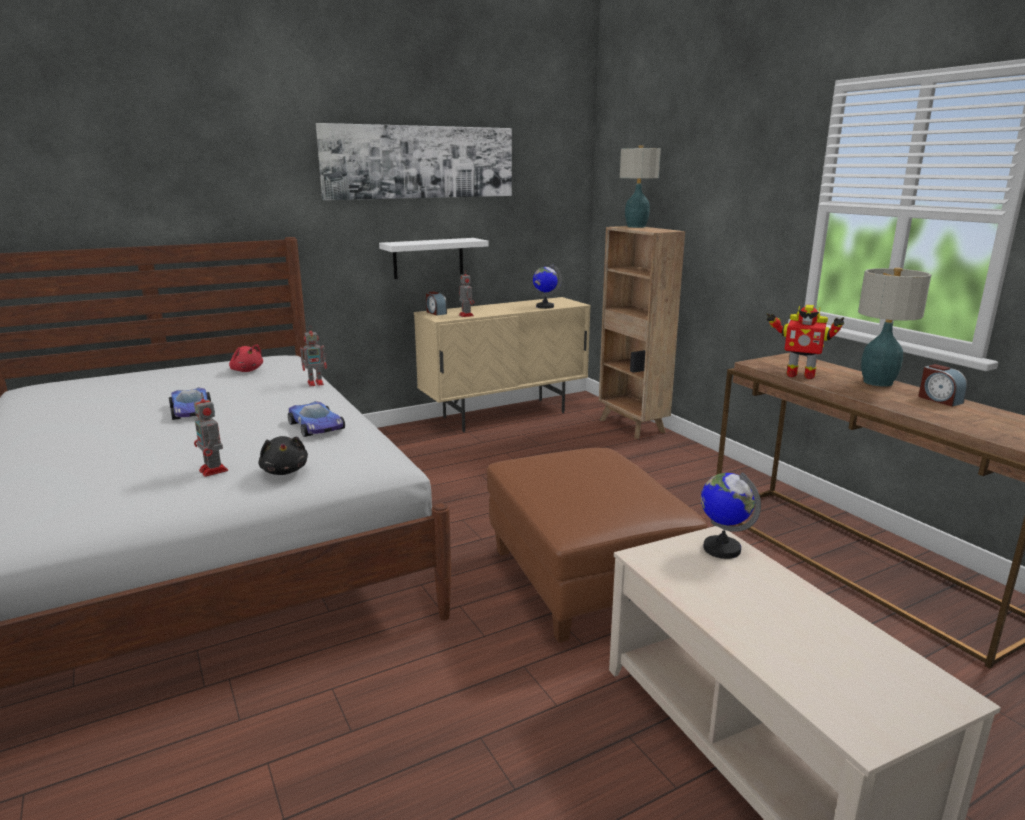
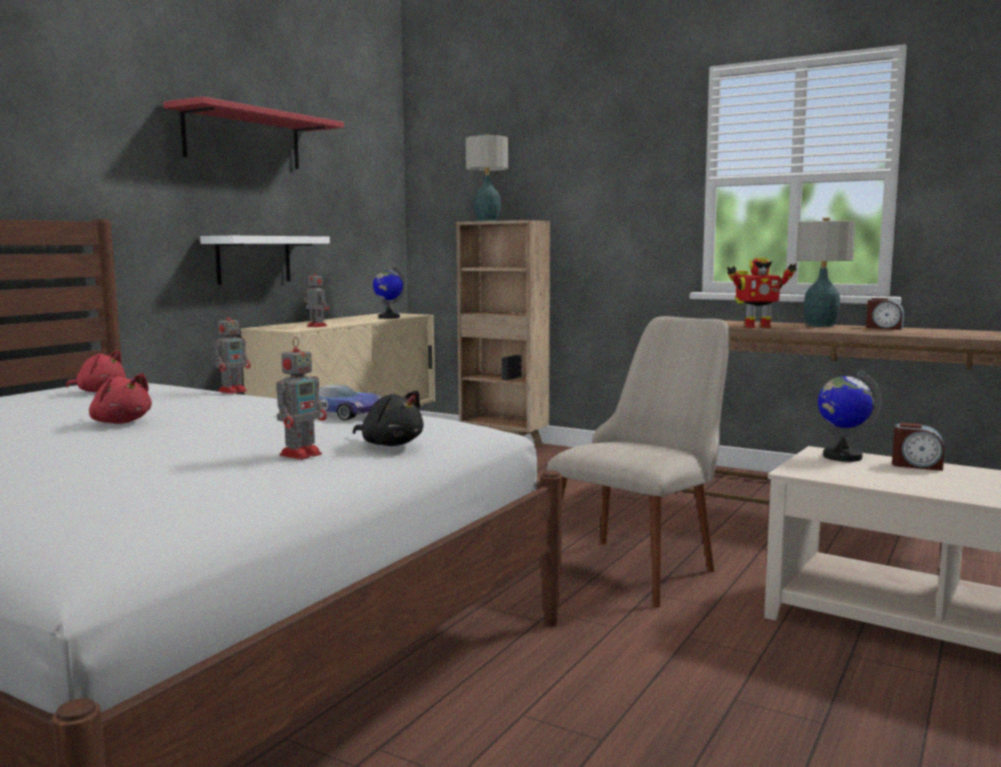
camera: 30 degrees left, 10 degrees down
(192, 411) = (120, 422): toy car -> red plush toy
(214, 471) = (302, 454): toy robot -> toy robot turned 75 degrees counterclockwise
(420, 162) = (243, 139): picture -> red shelf
(436, 313) = (273, 327): alarm clock -> alarm clock (916, 465)
(585, 581) = (642, 563): brown ottoman -> beige chair

